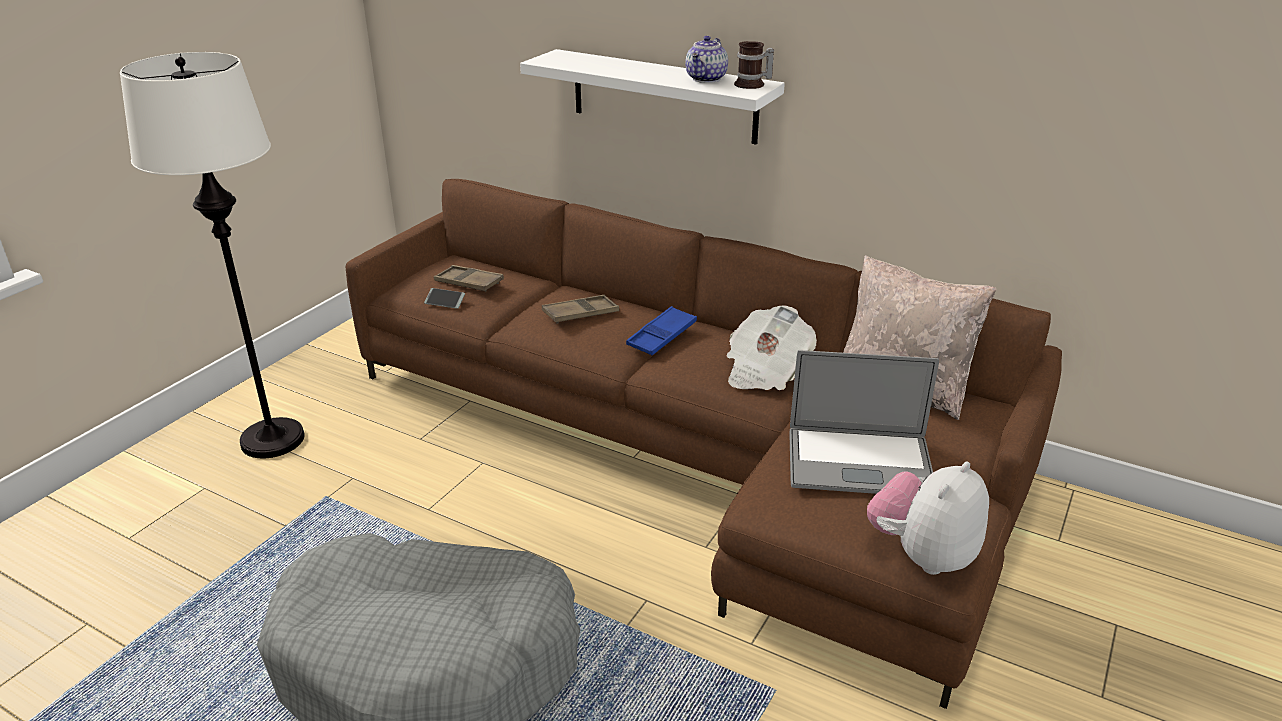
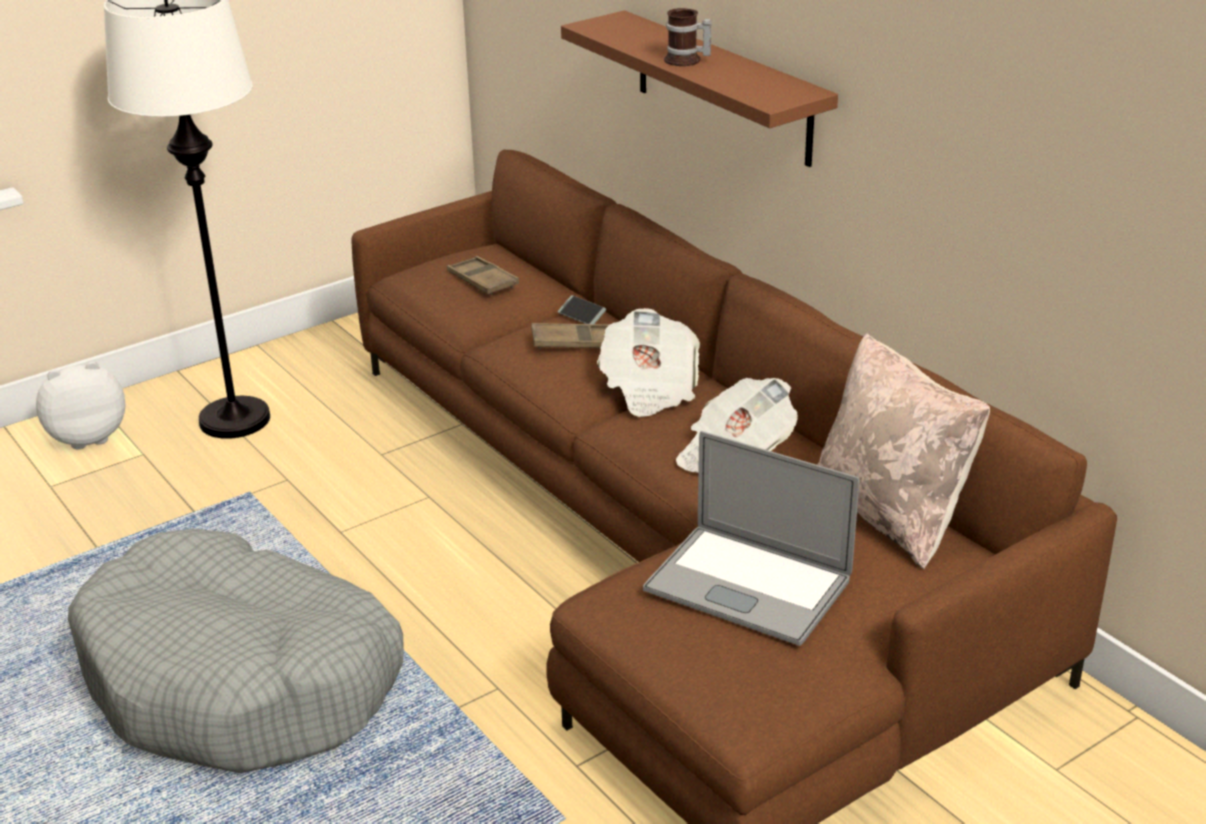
camera: 25 degrees right, 0 degrees up
(445, 302) = (441, 299): phone -> phone (582, 315)
(662, 336) = (649, 389): blue tray -> newspaper
(663, 96) = (722, 88): white shelf -> brown shelf
(707, 79) = (747, 77): teapot -> none
(752, 84) = (792, 92): mug -> mug (686, 61)
(922, 554) = (730, 700): plush toy -> plush toy (87, 437)

